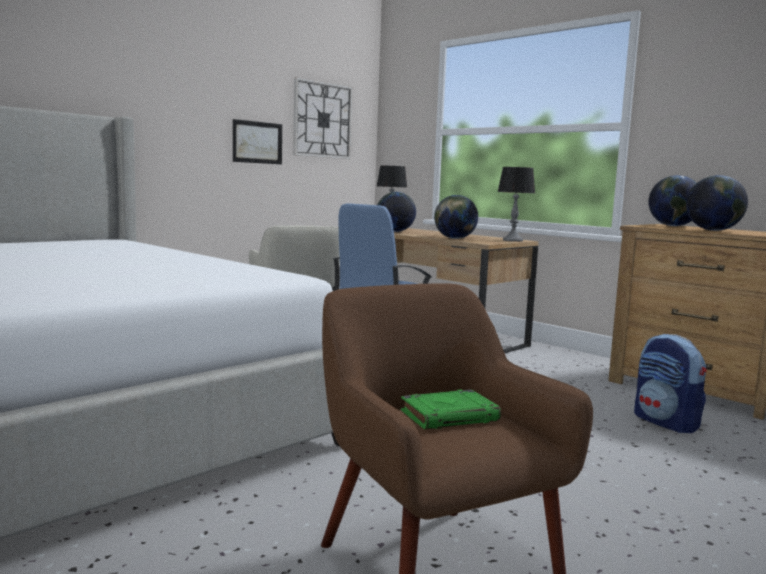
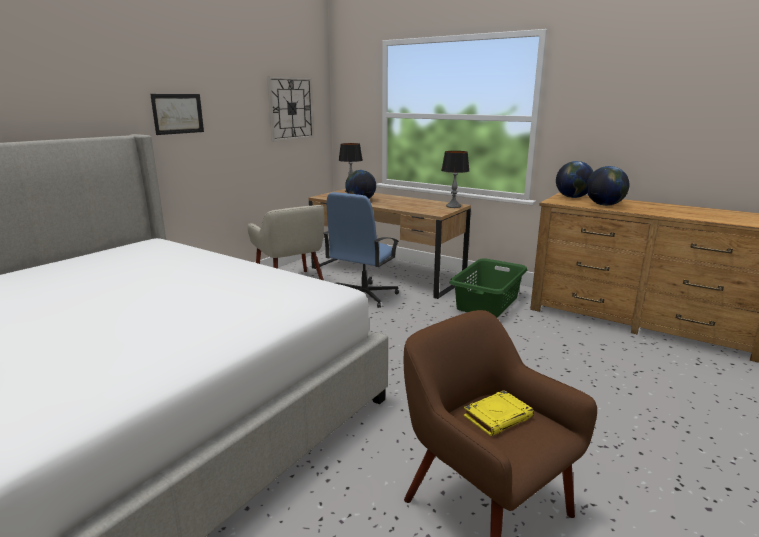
camera: 10 degrees left, 10 degrees up
(257, 142) = (244, 135): picture -> picture (178, 113)
(450, 416) = (498, 416): green book -> yellow book
(454, 238) = (411, 208): globe -> none
(548, 369) = (486, 303): none -> green laundry basket
(666, 423) = (580, 346): backpack -> none

